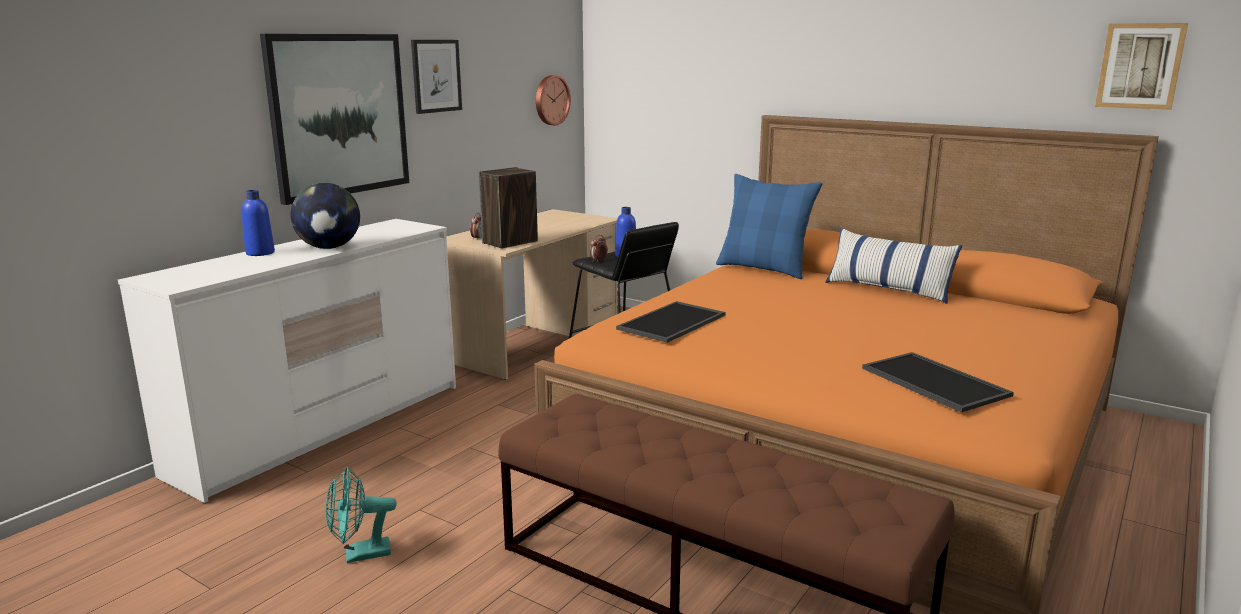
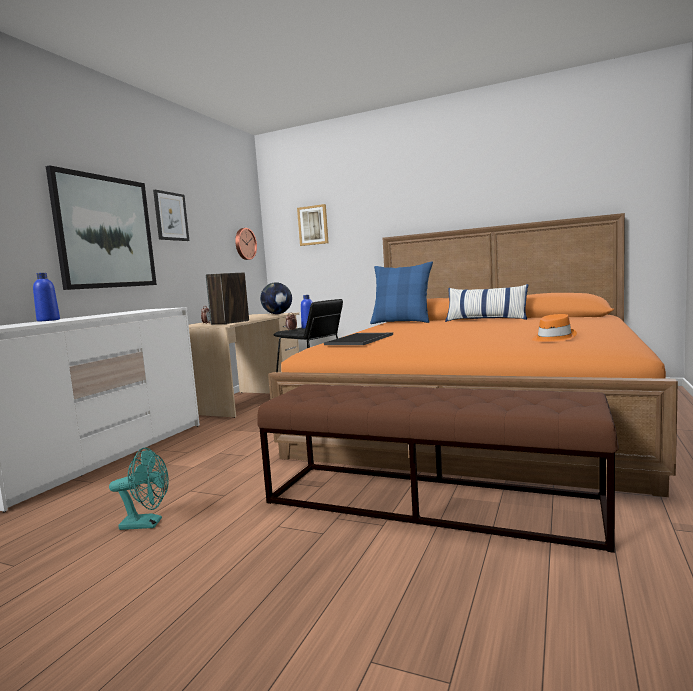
camera: 10 degrees left, 10 degrees down
(329, 247) = (103, 315): globe -> globe (277, 314)
(360, 555) = (147, 524): turquoise fan -> turquoise fan turned 150 degrees counterclockwise
(932, 381) = (552, 338): tray -> orange hat
(1140, 66) = (605, 175): picture -> picture (313, 225)

